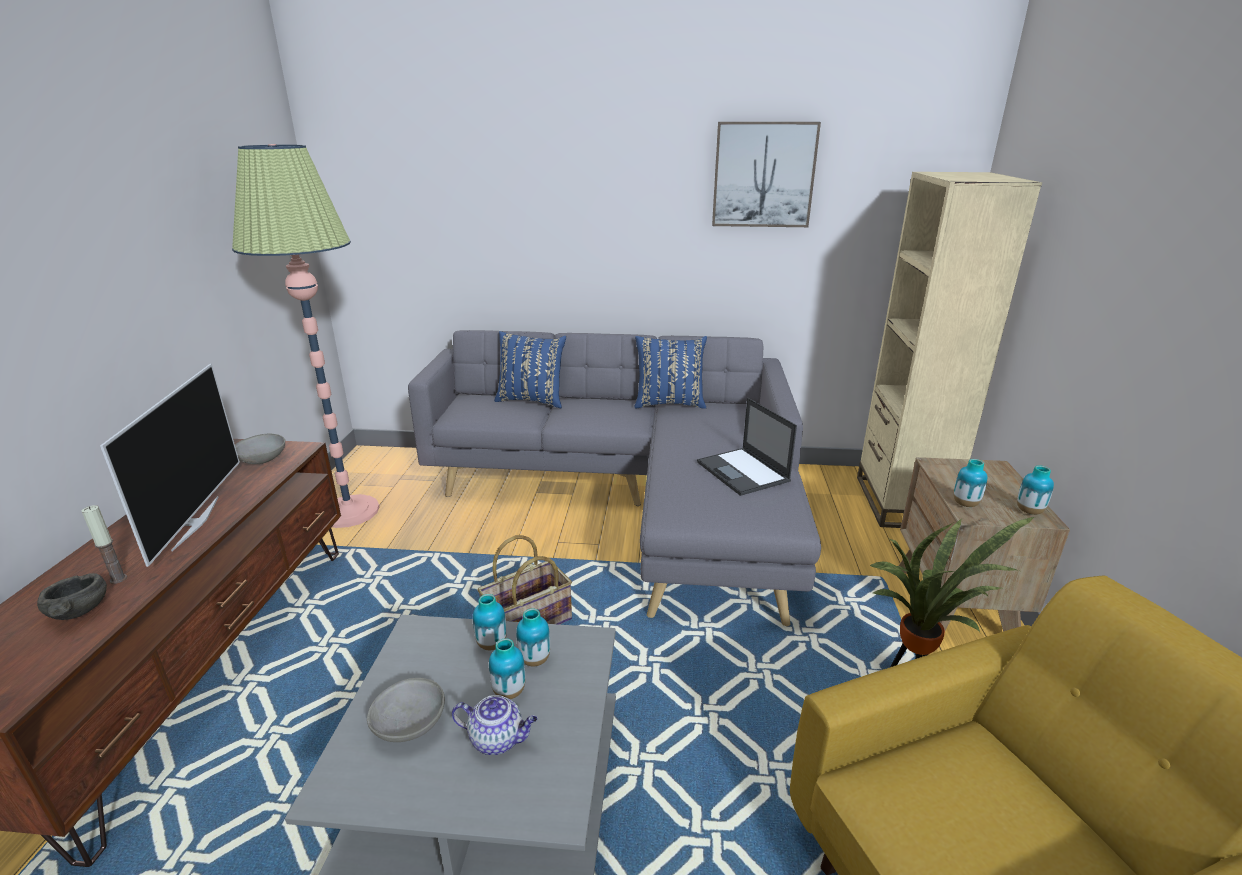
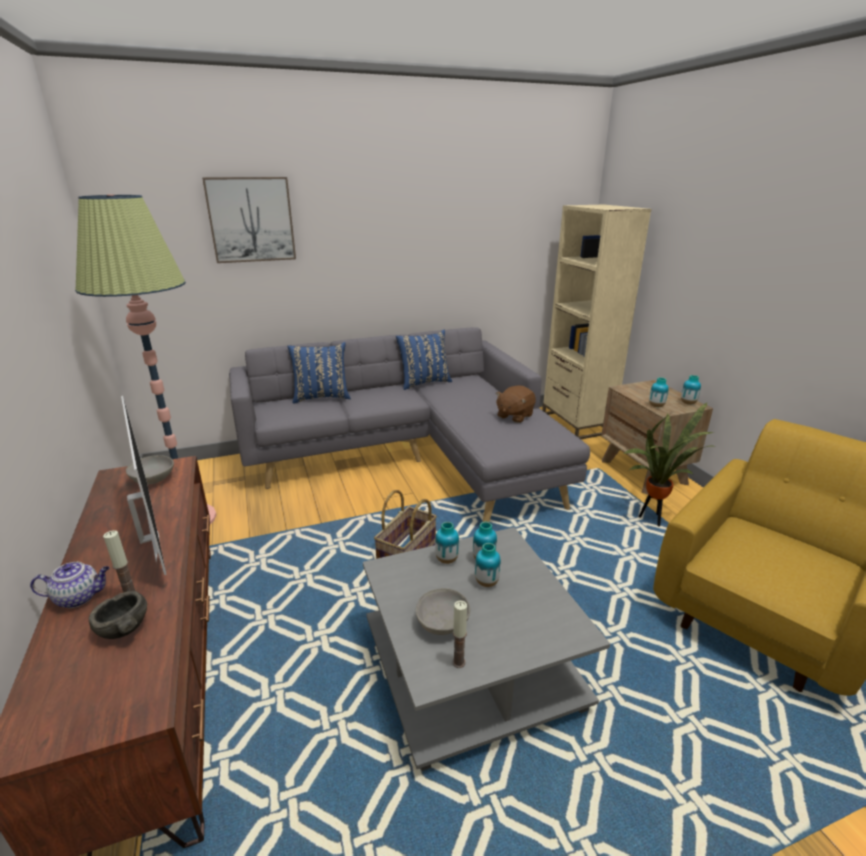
camera: 25 degrees left, 0 degrees up
(379, 784) = (458, 662): none -> candle
(498, 739) = (507, 610): teapot -> teapot (79, 597)
(743, 472) = (514, 416): laptop -> brown plush toy
(763, 175) = (468, 211): picture -> picture (251, 220)

